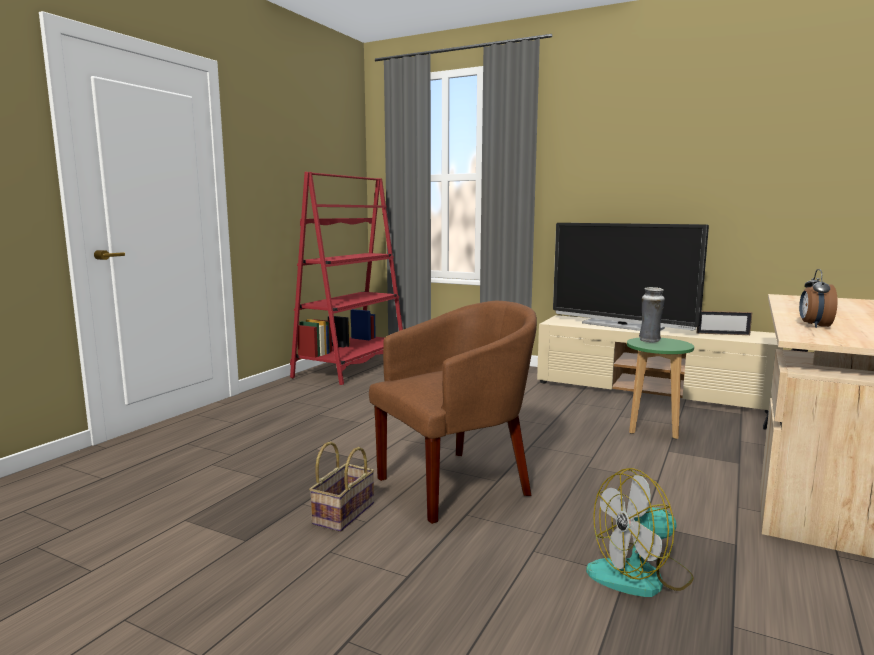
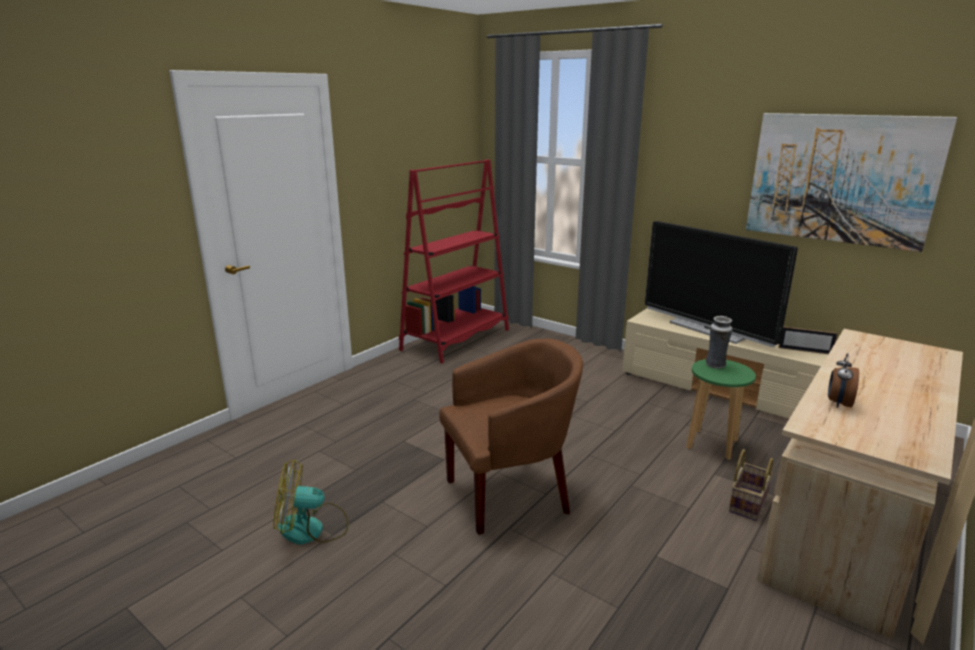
camera: 10 degrees right, 10 degrees up
(343, 512) = (411, 514): basket -> basket (747, 502)
(640, 575) = (631, 610): fan -> fan (312, 529)
(733, 166) = (840, 179): none -> picture

